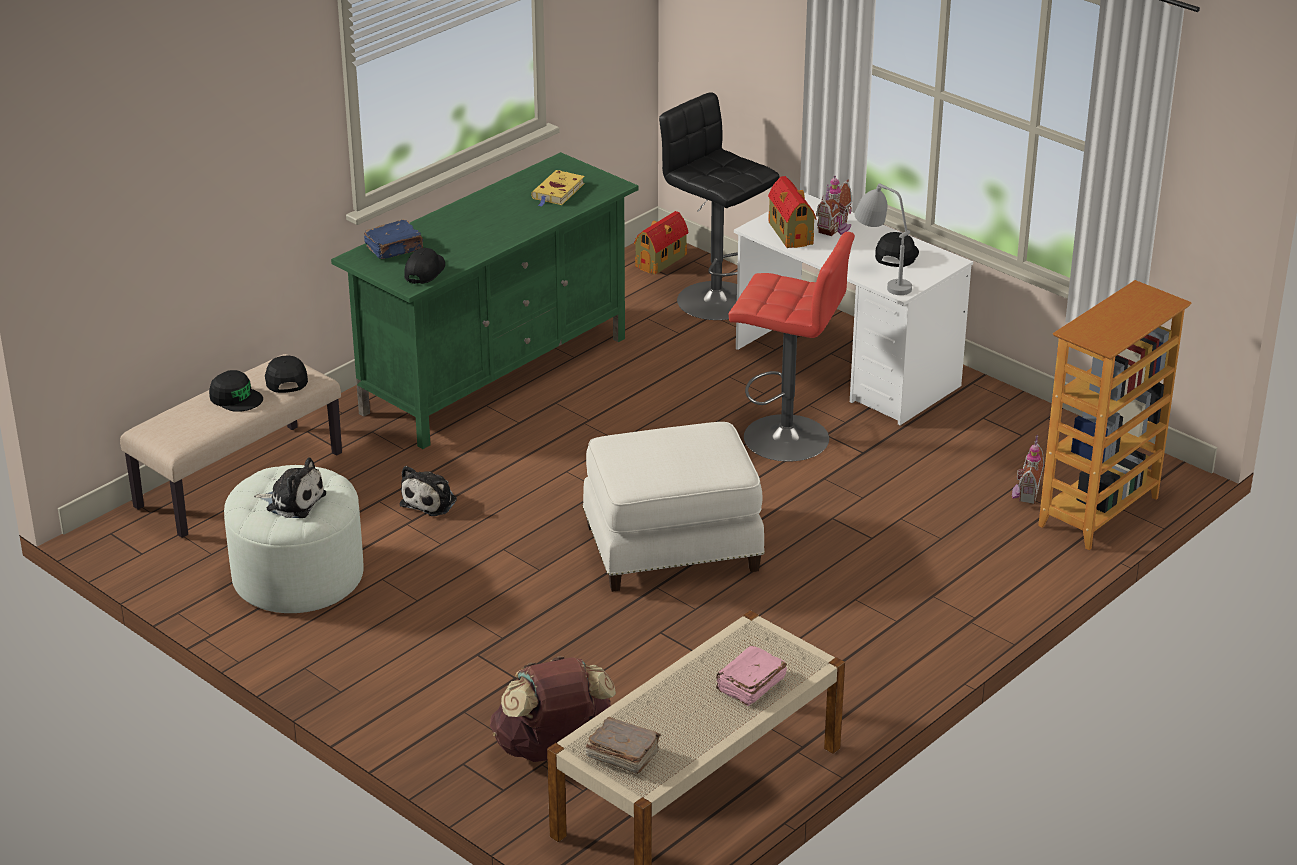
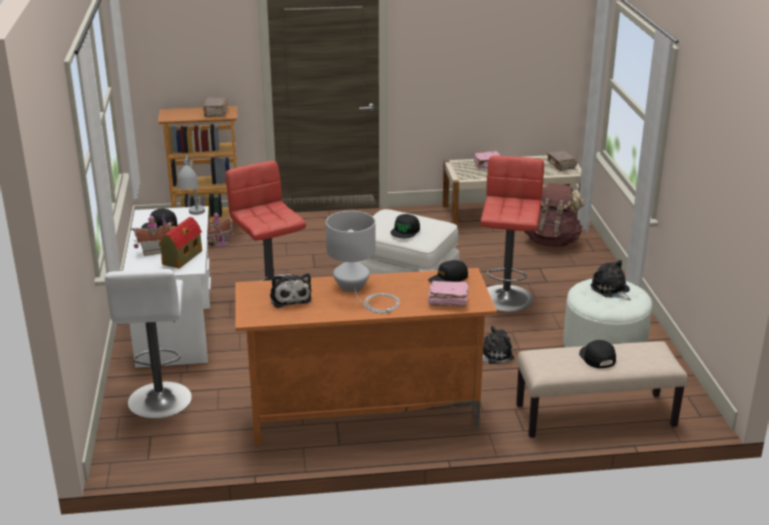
camera: 140 degrees left, 5 degrees down
(285, 379) = (554, 357): black cap -> black cap (405, 231)
(395, 249) = (447, 300): blue book -> pink book
(494, 223) = (362, 292): none -> grey table lamp
(495, 375) = (364, 414): green dresser -> orange dresser
(505, 594) = (506, 298): none -> red stool
(557, 192) = (290, 297): yellow book -> plush toy
(662, 260) = (133, 450): toy house -> none
(715, 300) = (159, 400): black stool -> white stool
(1105, 330) = (215, 112): none -> brown book

